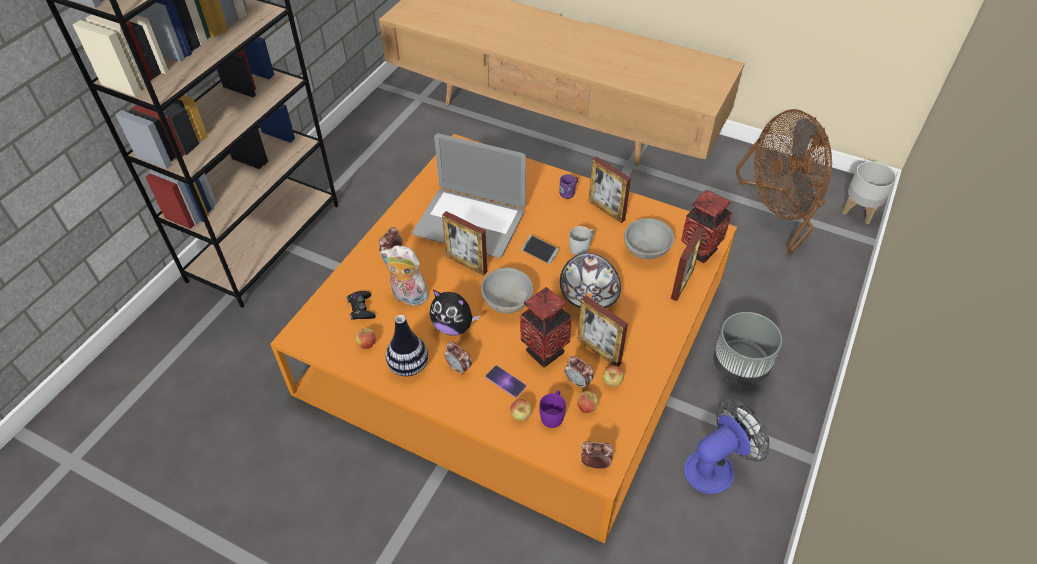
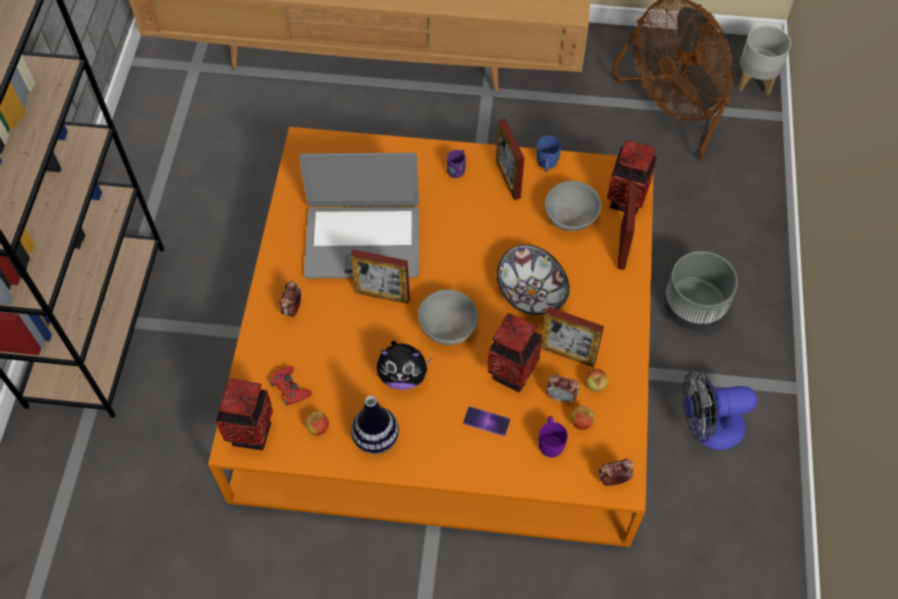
camera: 20 degrees left, 10 degrees up
(314, 332) = (252, 434): none -> vase
(361, 308) = (290, 388): black game controller -> red game controller
(407, 297) = (335, 357): plush toy -> none
(459, 368) = (430, 422): alarm clock -> none
(521, 416) = (518, 454): apple -> none
(539, 252) = (456, 255): phone -> none
(582, 247) = (500, 235): white mug -> none
(606, 210) = (508, 179): picture frame -> picture frame turned 45 degrees clockwise
(643, 208) = (546, 164): none -> blue mug
(716, 466) = (707, 427): fan -> fan turned 135 degrees counterclockwise

